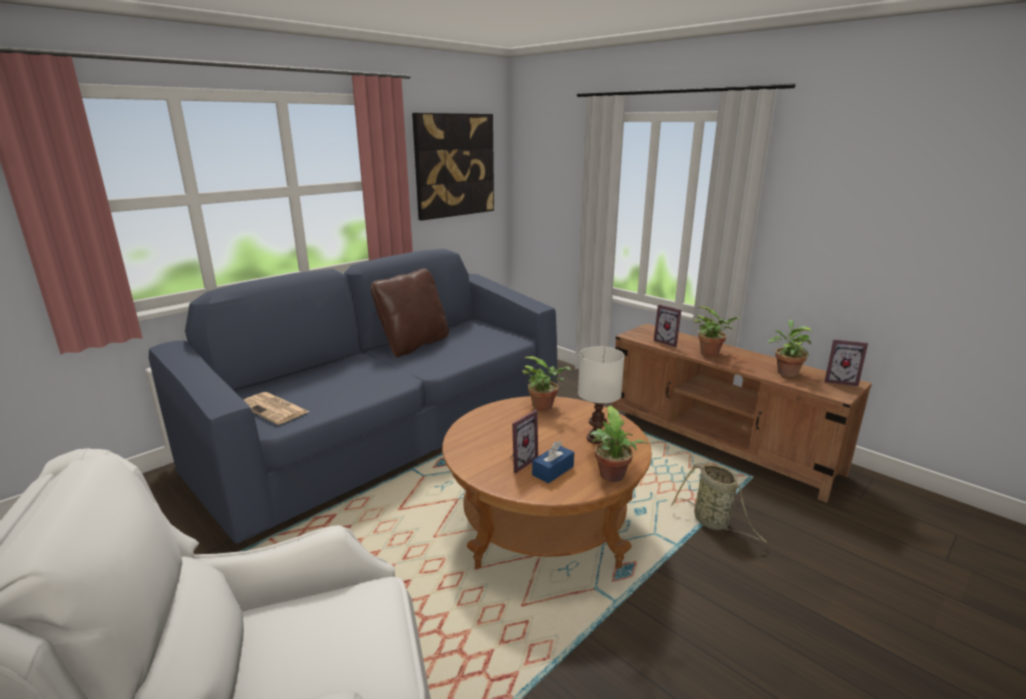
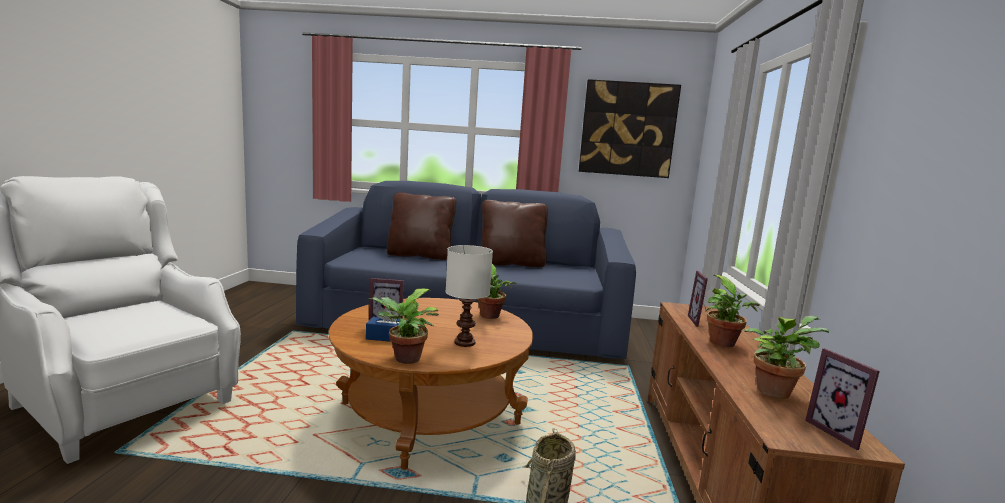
camera: 50 degrees right, 10 degrees down
(274, 409) = (364, 257): newspaper -> none
(313, 376) = (420, 255): none -> brown pillow

